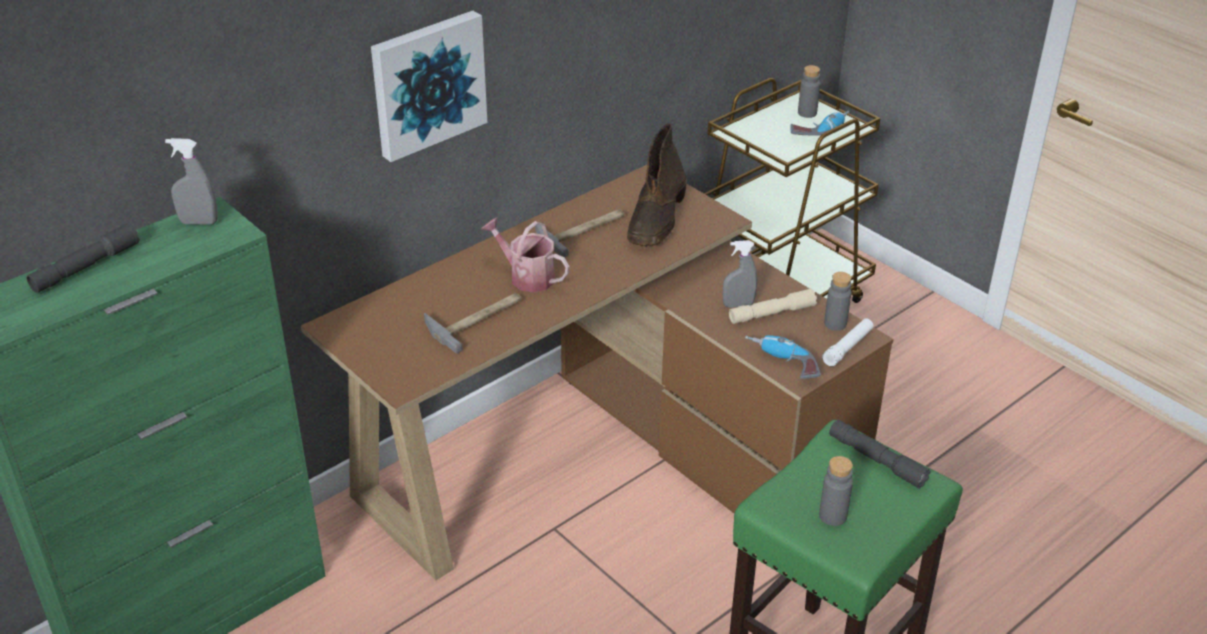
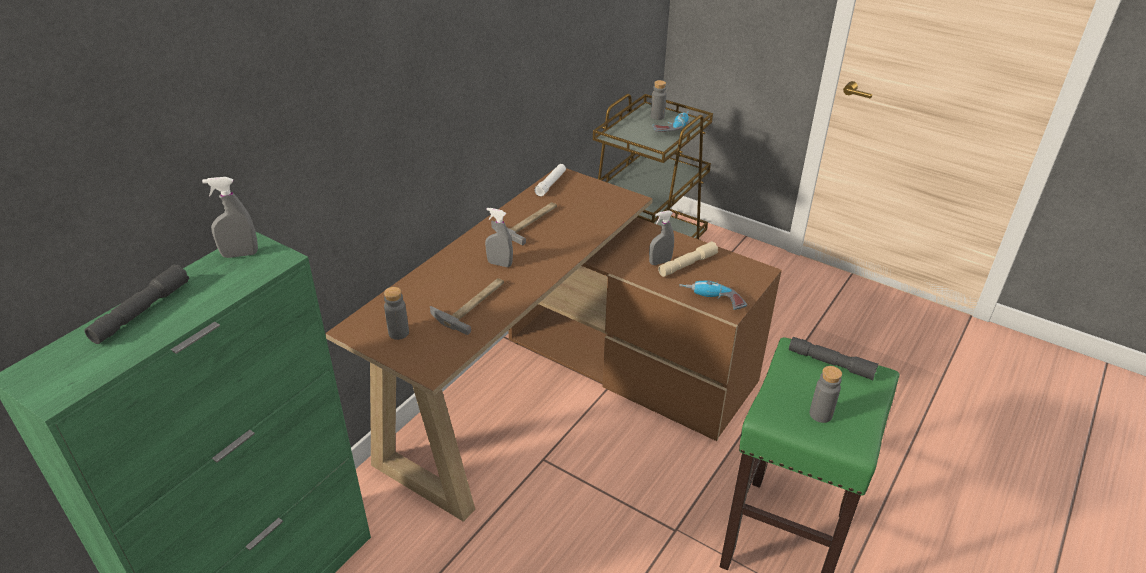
camera: 15 degrees left, 0 degrees up
(427, 83) = (405, 113): picture -> none
(527, 276) = (499, 264): watering can -> grey spray bottle
(656, 219) = (581, 206): brown boot -> none
(835, 323) = (736, 265): grey bottle -> grey bottle (398, 333)
(848, 347) = (753, 281): white flashlight -> white flashlight (551, 184)

